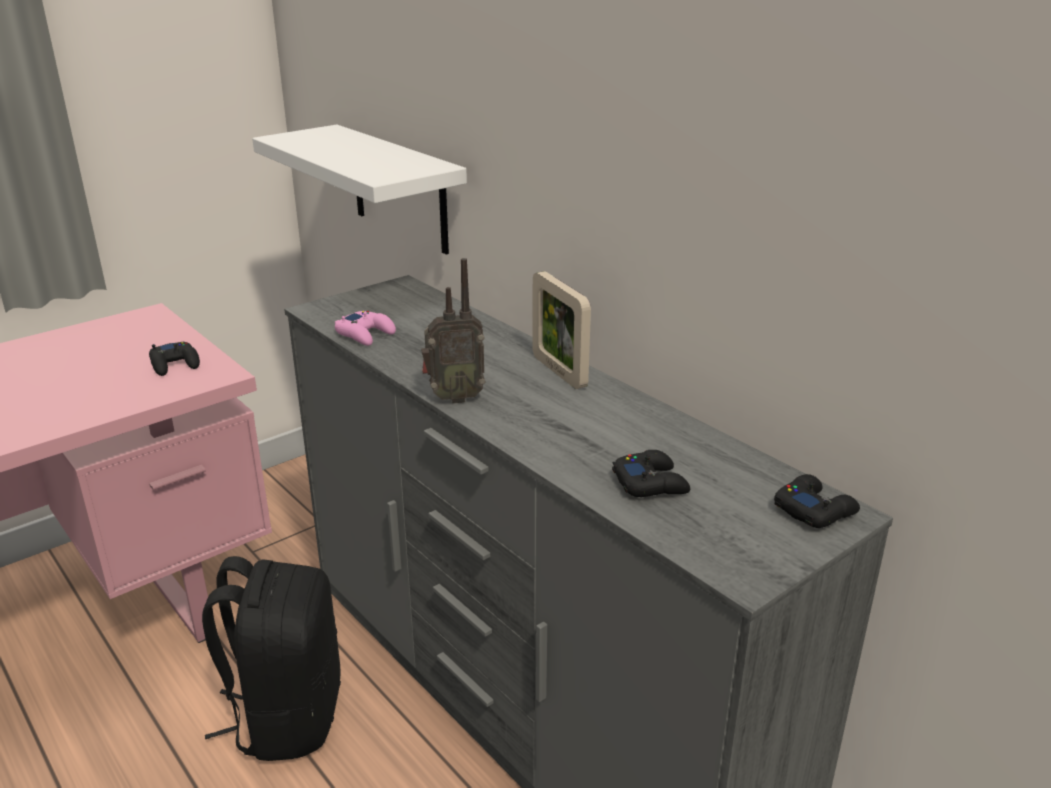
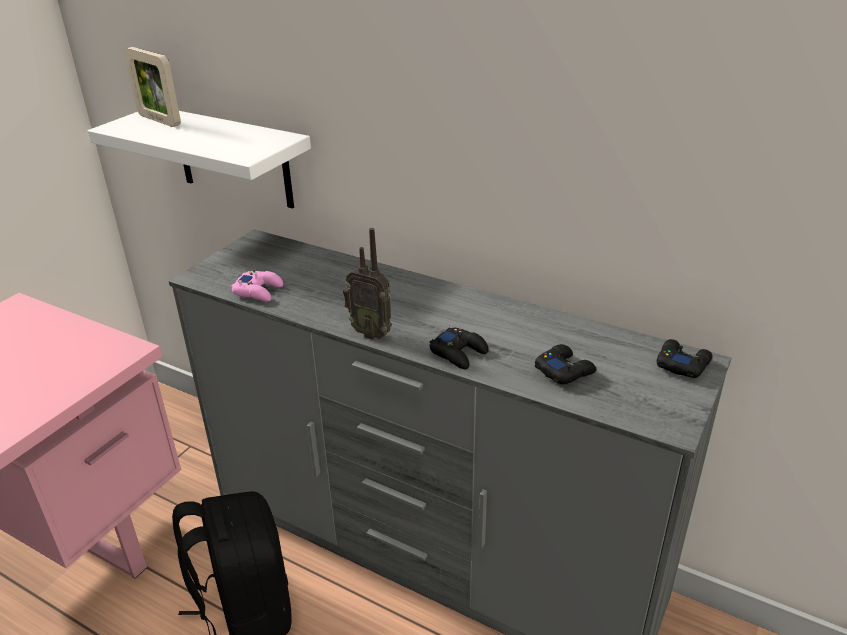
camera: 20 degrees left, 5 degrees up
(175, 364) = (77, 349): black game controller -> black game controller (459, 353)
(453, 397) = (372, 333): radio -> radio turned 60 degrees clockwise
(559, 372) = (436, 293): picture frame -> picture frame (159, 120)

